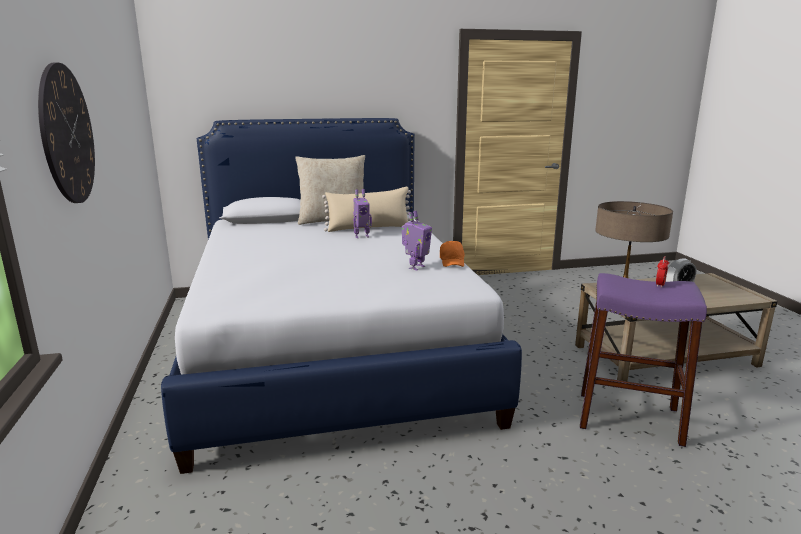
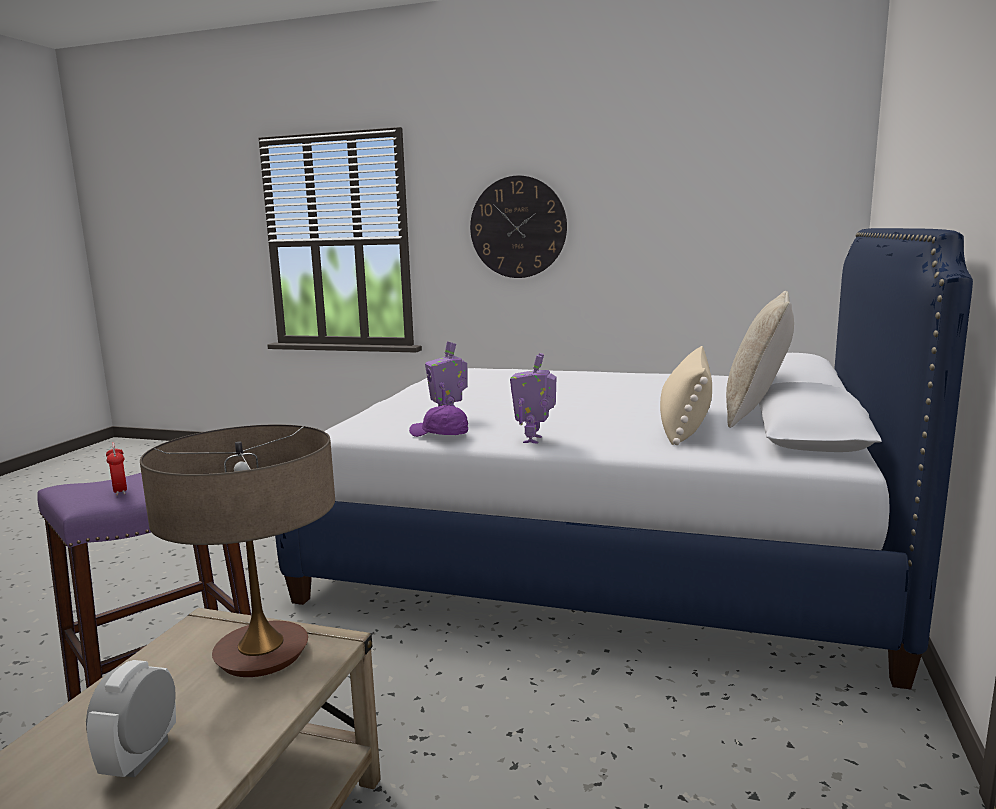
camera: 120 degrees right, 5 degrees down
(361, 236) = (633, 416): toy robot -> toy robot (534, 440)
(452, 262) = (439, 435): orange cap -> purple cap

